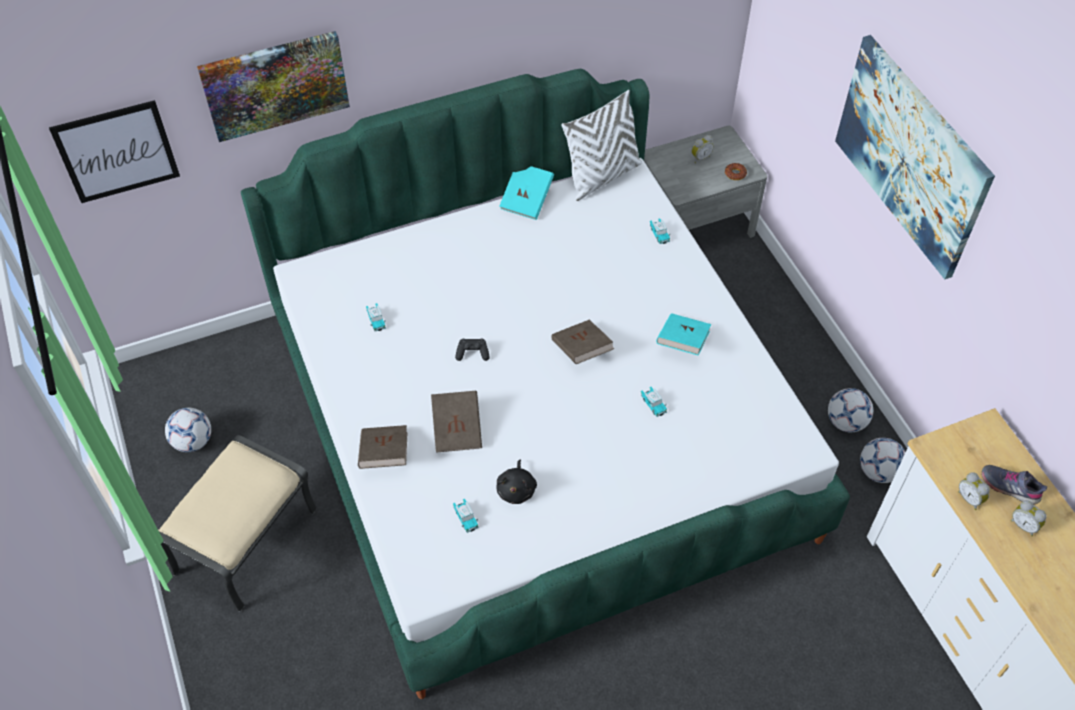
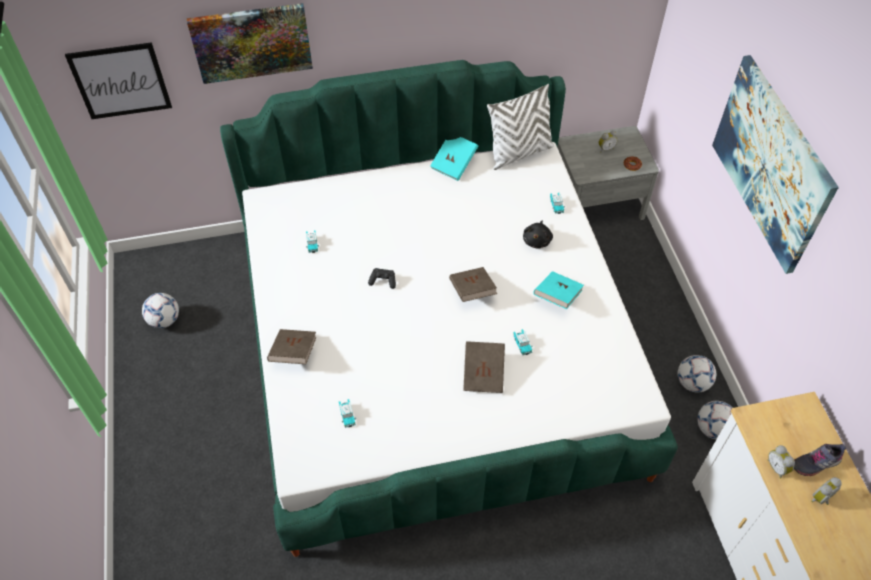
camera: 10 degrees right, 0 degrees up
(245, 539) = (187, 404): beige ottoman -> none
(457, 430) = (356, 341): brown book -> brown book (483, 374)
(516, 489) = (394, 398): black plush toy -> black plush toy (537, 240)
(1010, 486) = (815, 462): grey shoe -> grey shoe turned 60 degrees counterclockwise
(1023, 525) = (822, 499): alarm clock -> alarm clock turned 90 degrees clockwise

